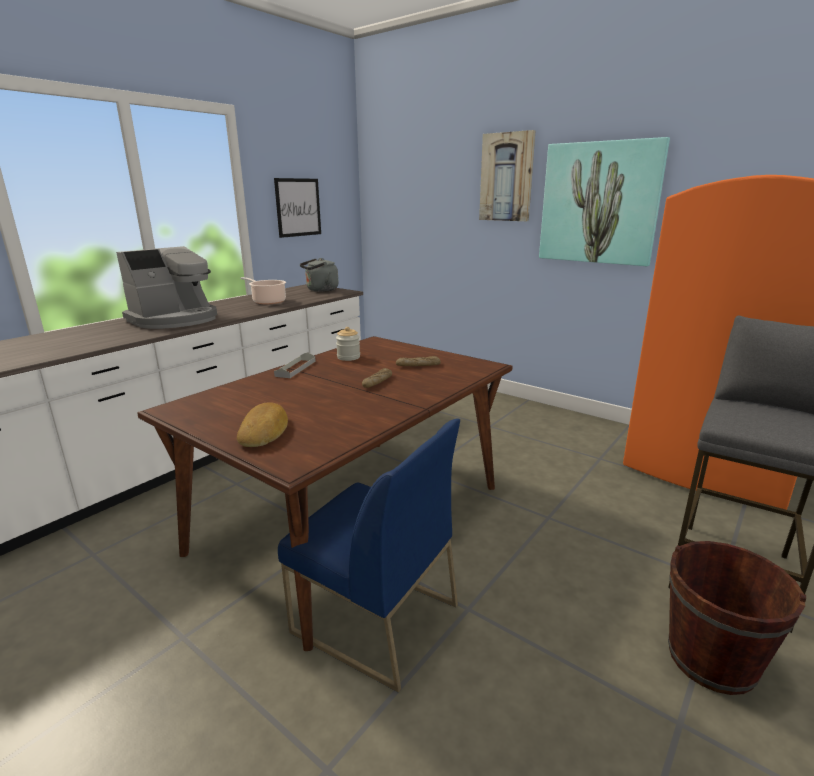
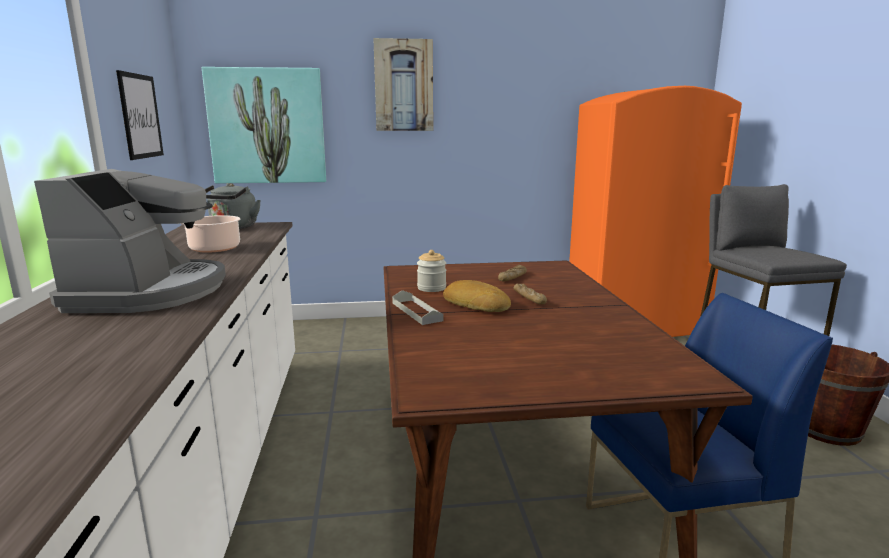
camera: 45 degrees left, 5 degrees down
(265, 431) = (590, 368): bread -> bread (476, 303)
(599, 203) = (502, 112): picture -> picture (267, 126)

